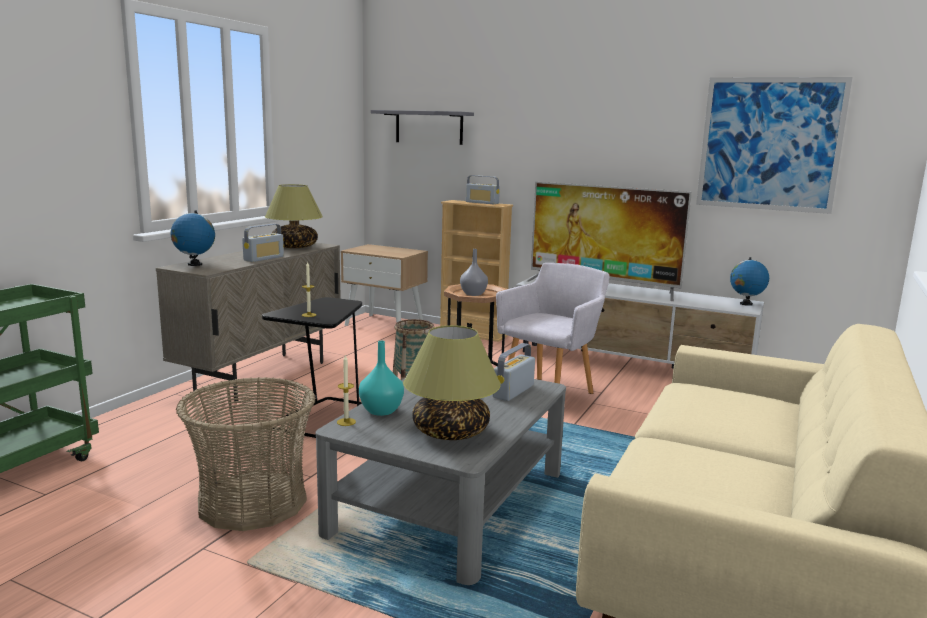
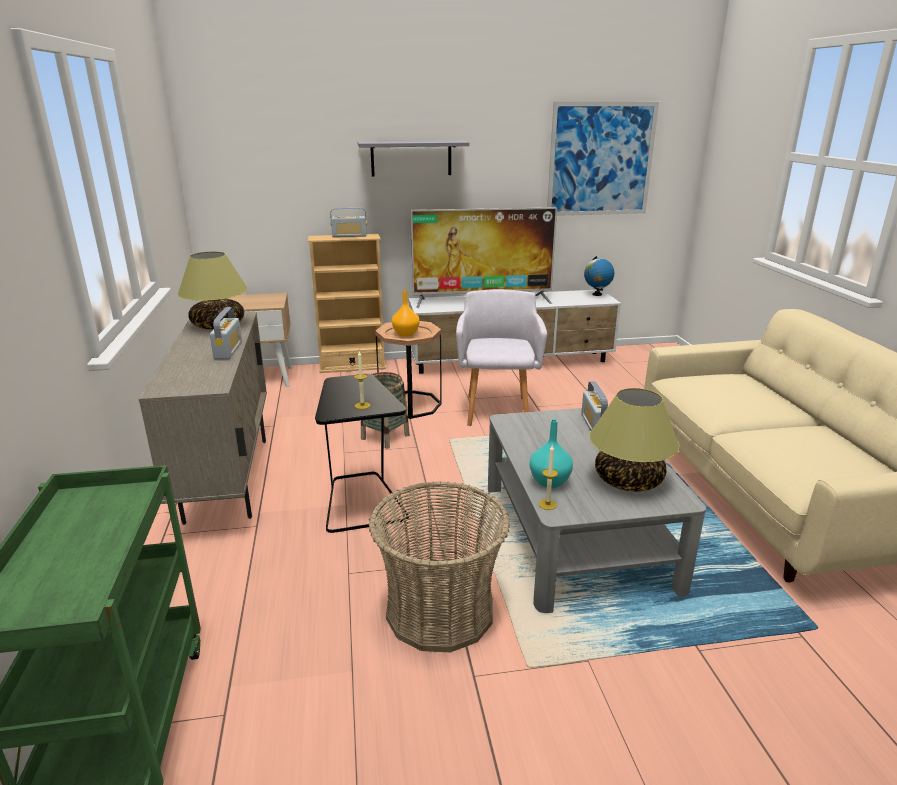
camera: 35 degrees left, 10 degrees up
(194, 264) = (174, 380): globe -> none
(429, 127) = (269, 158): grey shelf -> grey shelf (411, 158)
(474, 294) = (406, 334): grey vase -> orange vase

